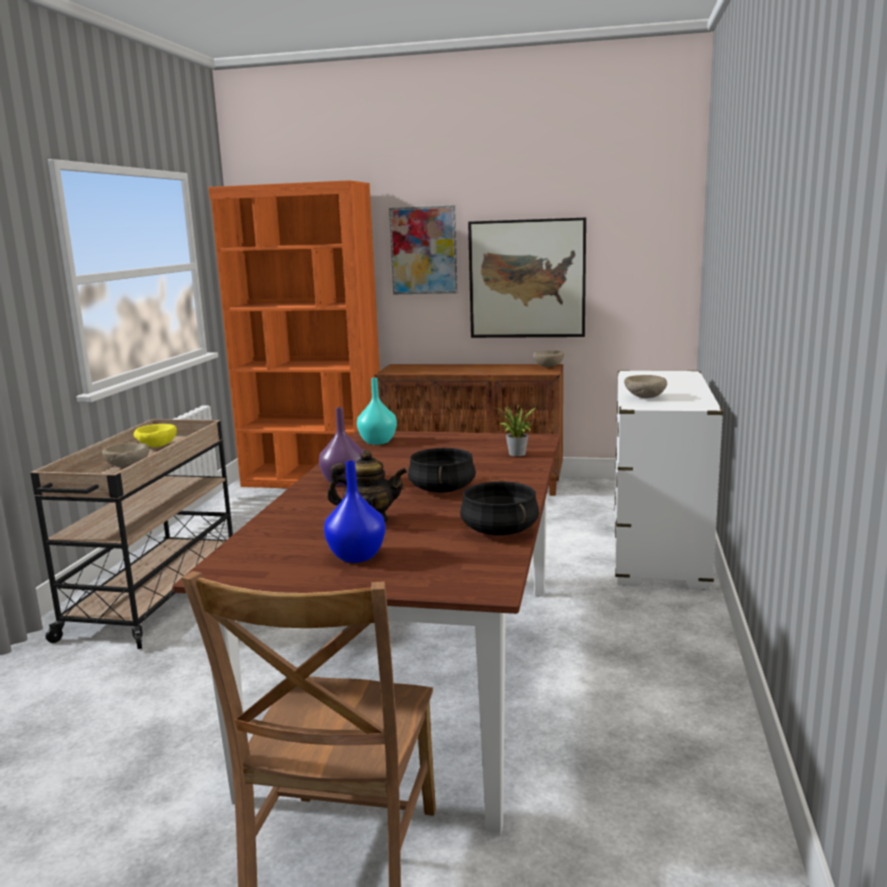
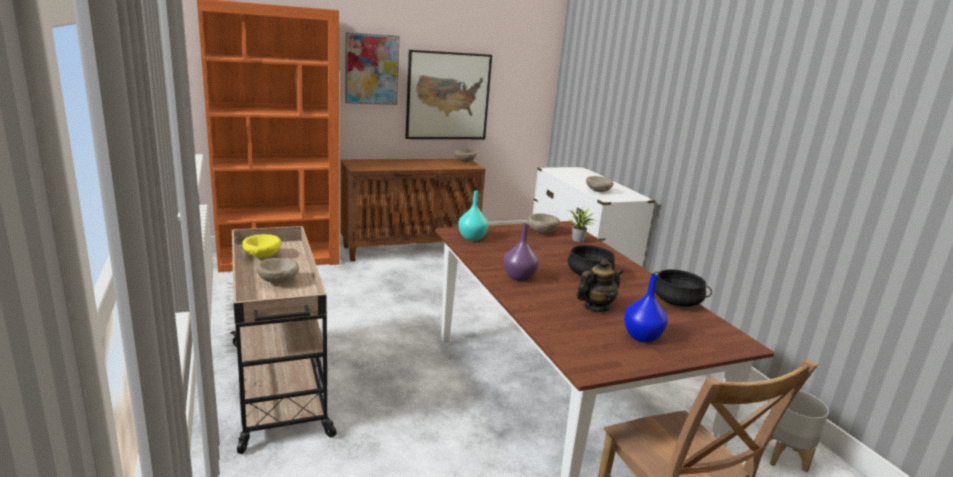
camera: 35 degrees left, 5 degrees up
(484, 442) = (541, 232): none -> beige bowl
(687, 842) = (784, 457): none -> grey planter

